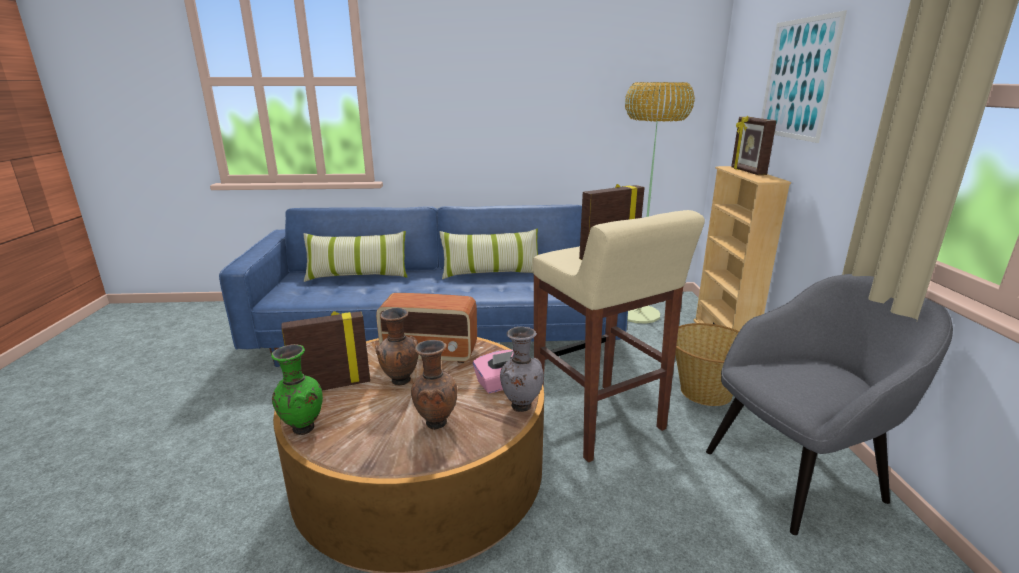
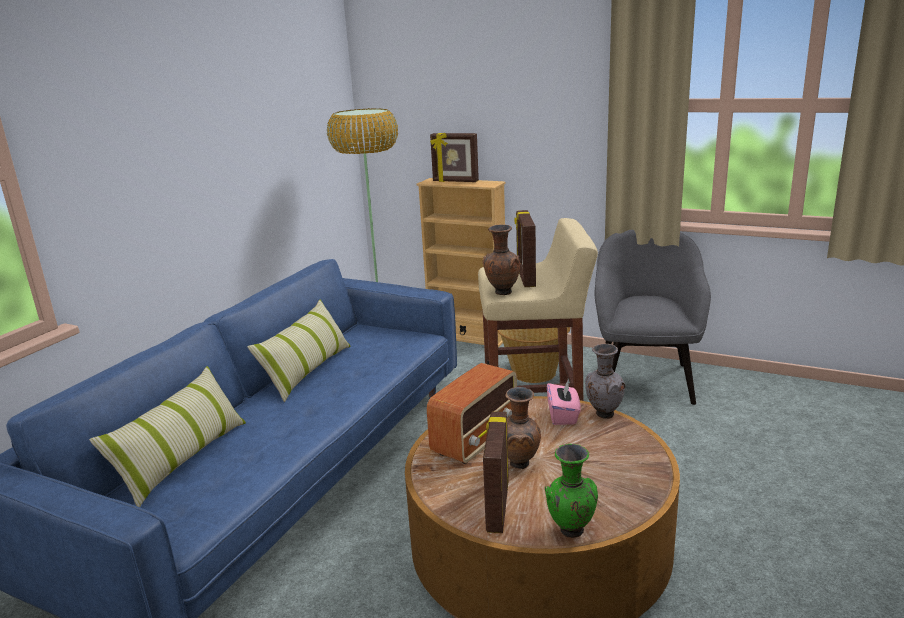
camera: 60 degrees left, 0 degrees up
(435, 422) = (604, 457): brown vase -> brown vase (502, 293)
(797, 79) = (481, 97): picture -> none

